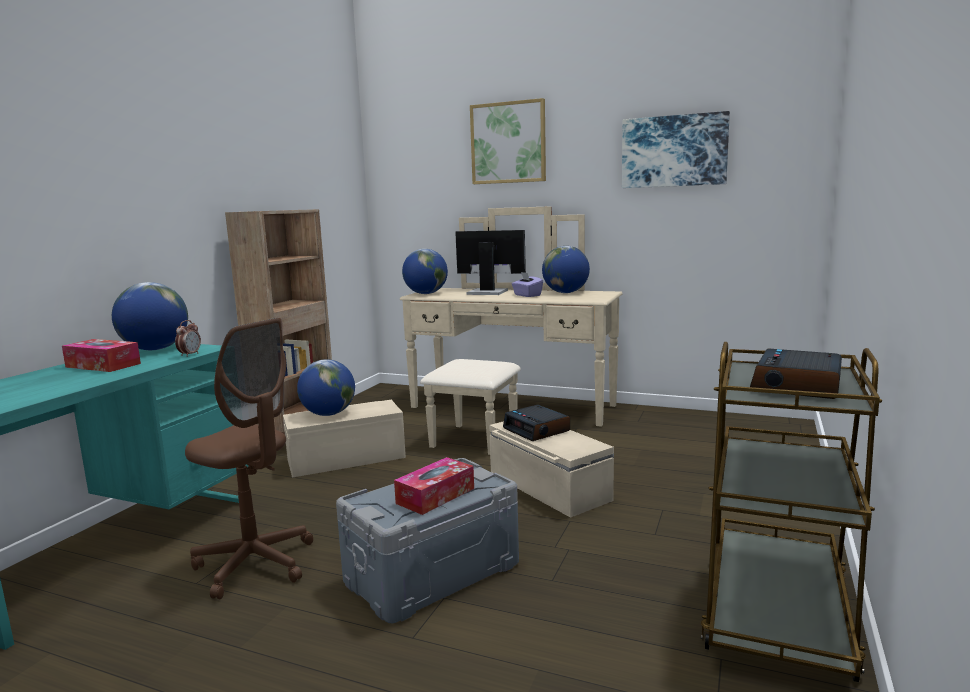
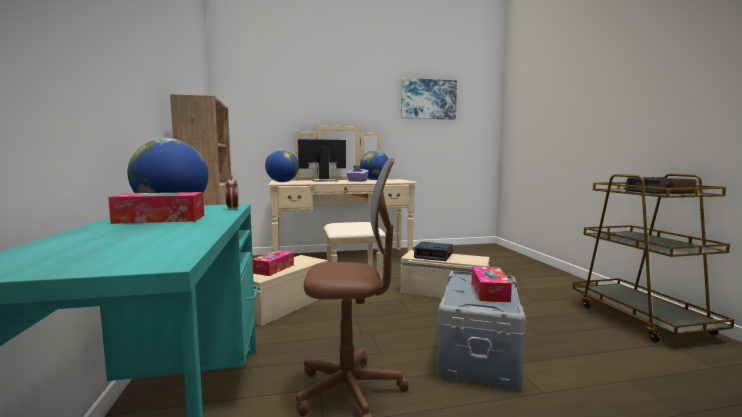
camera: 35 degrees left, 5 degrees down
(328, 414) = (273, 269): globe -> tissue box
(508, 143) = (329, 84): picture -> none

